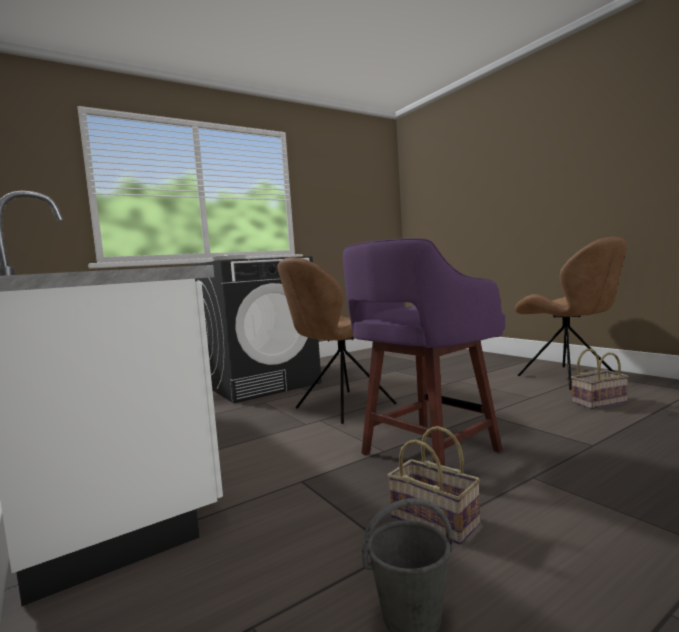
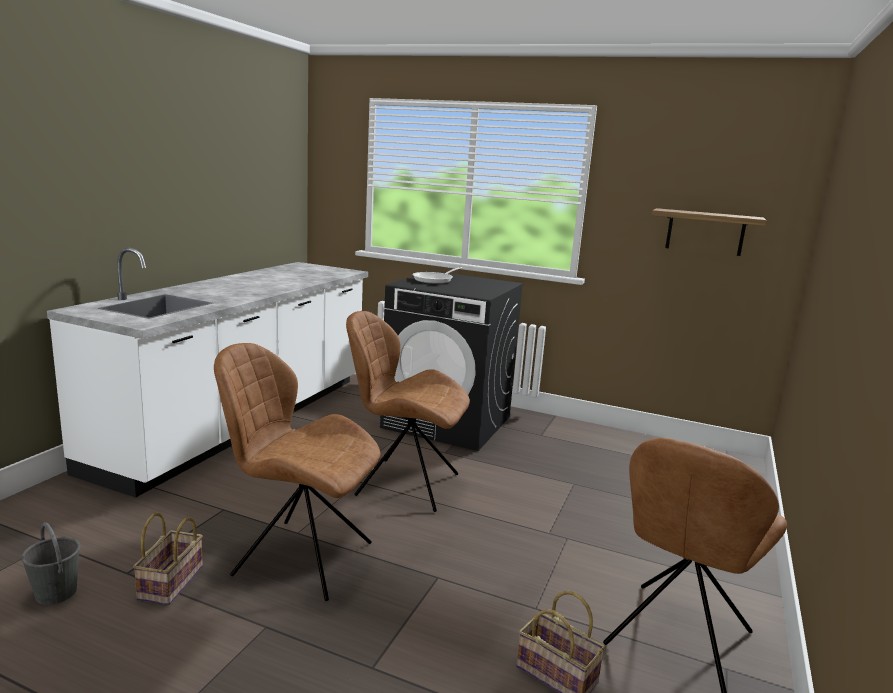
camera: 55 degrees right, 10 degrees up
(358, 214) = (705, 232): none -> shelf
(427, 454) = (299, 557): purple stool -> brown chair

